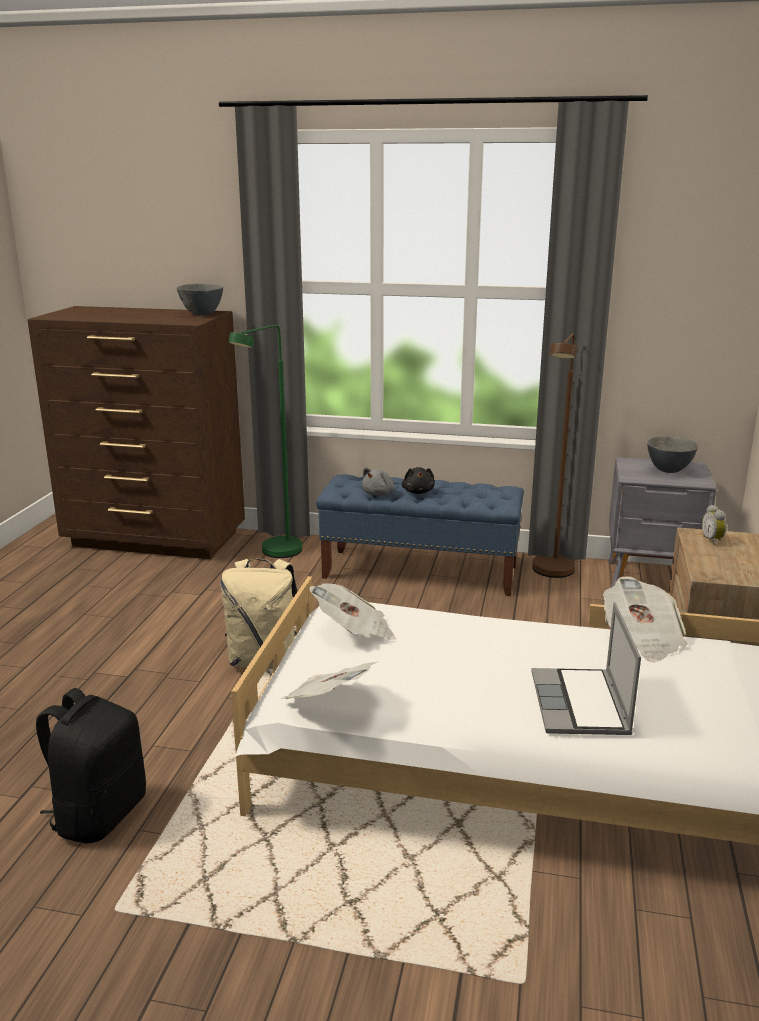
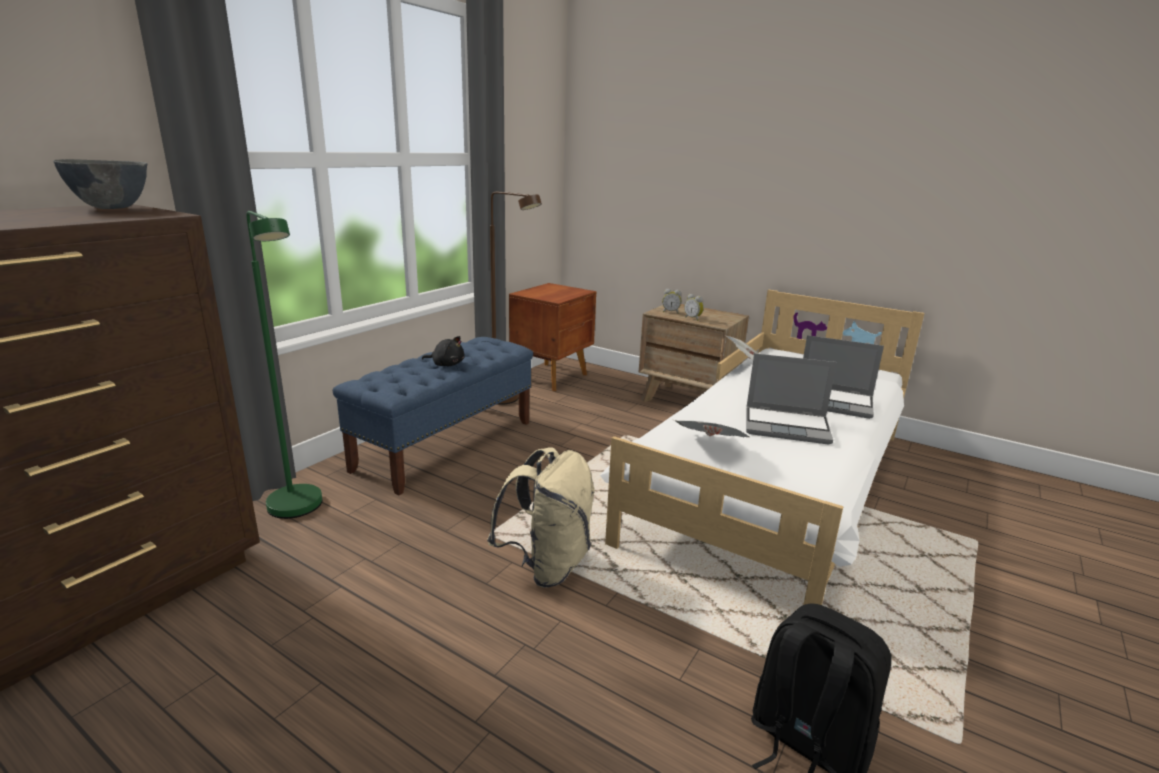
camera: 70 degrees left, 0 degrees up
(329, 702) = (829, 479): newspaper -> none
(379, 494) = (428, 378): grey plush toy -> none
(455, 673) = (787, 426): none -> laptop
(651, 580) = (551, 377): grey nightstand -> brown nightstand
(668, 471) = (554, 291): grey bowl -> none
(705, 556) = (693, 318): none -> alarm clock

